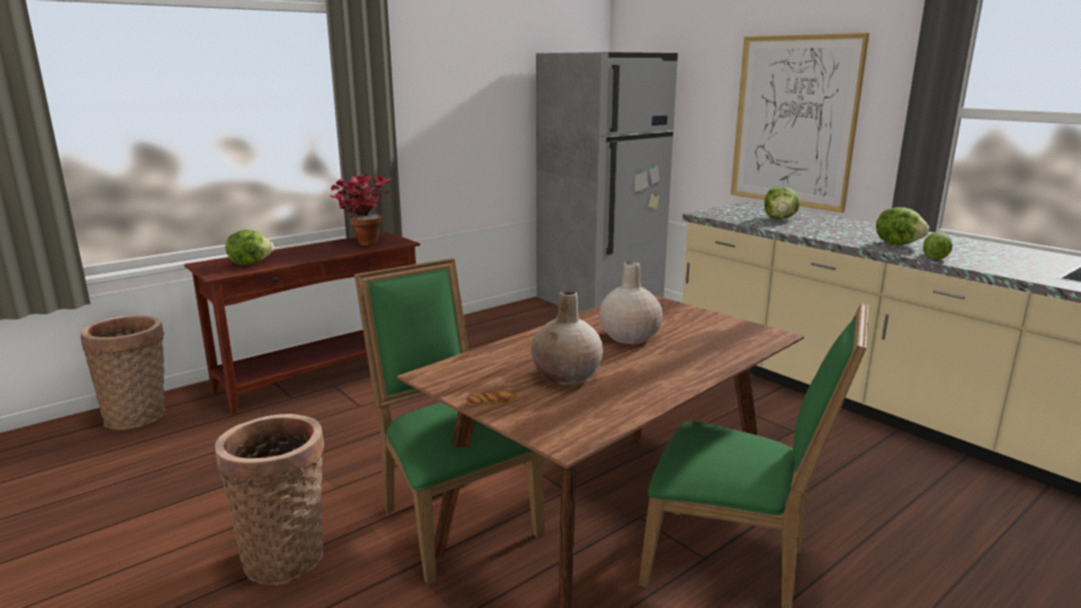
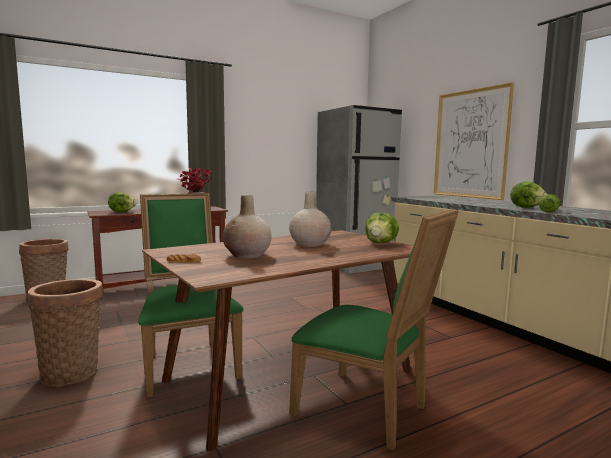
camera: 10 degrees right, 10 degrees down
(780, 219) = (454, 199): lettuce -> lettuce (380, 243)

